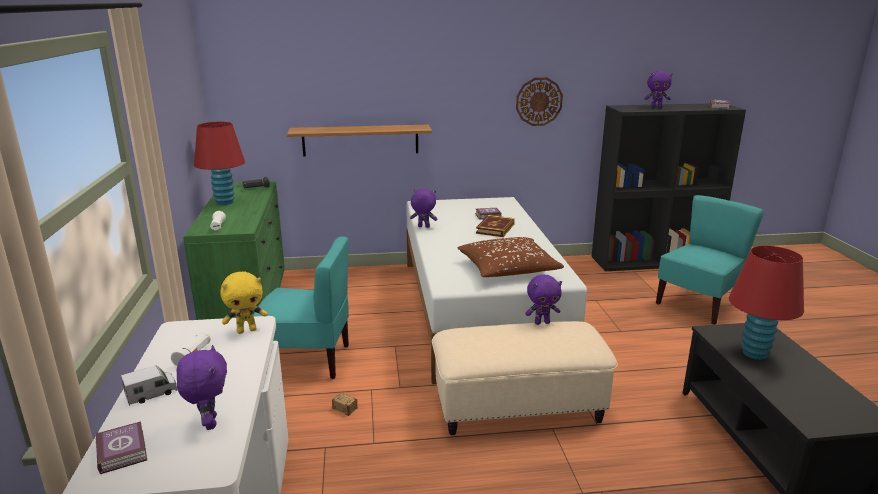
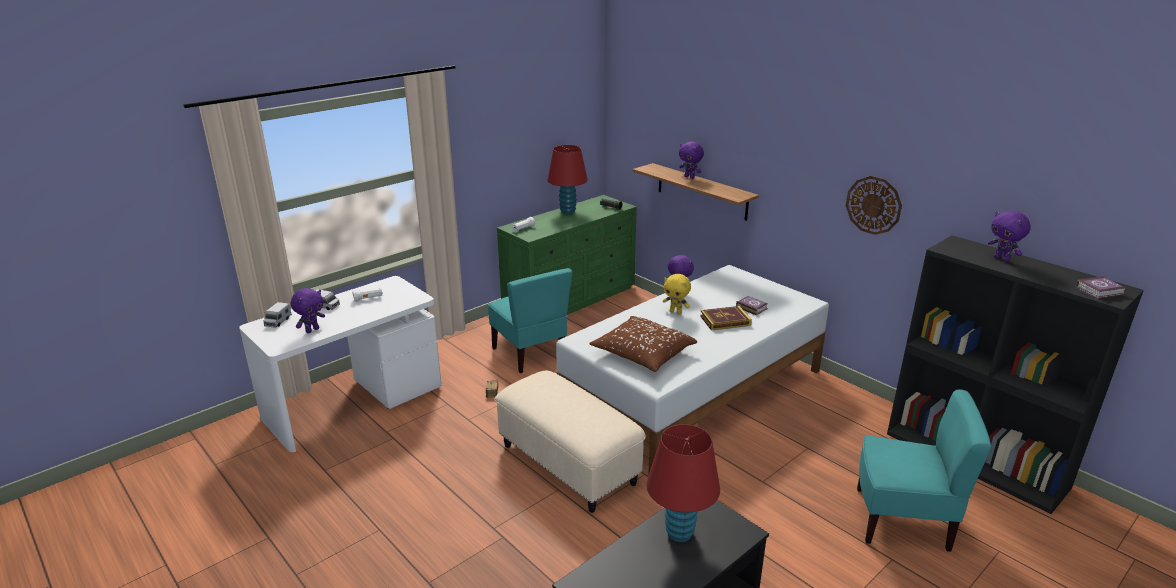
camera: 55 degrees right, 5 degrees up
(123, 450) = (278, 321): book -> toy truck
(247, 330) = (408, 299): yellow plush toy -> yellow plush toy (676, 312)
(542, 322) = (603, 405): purple plush toy -> purple plush toy (690, 177)

